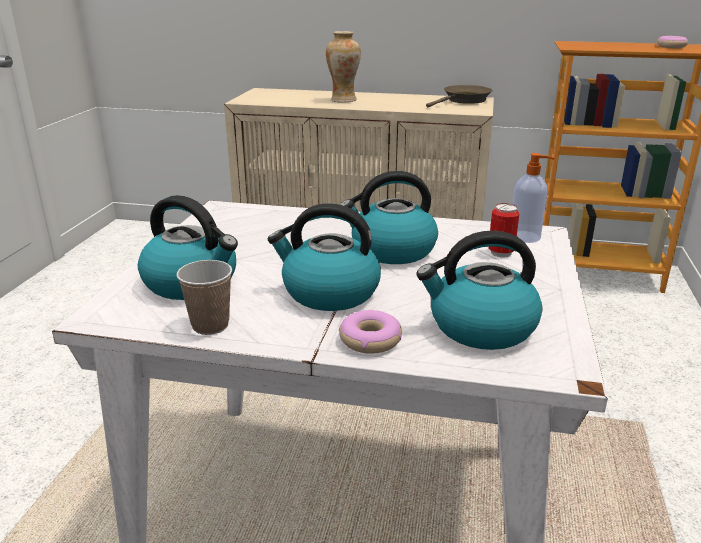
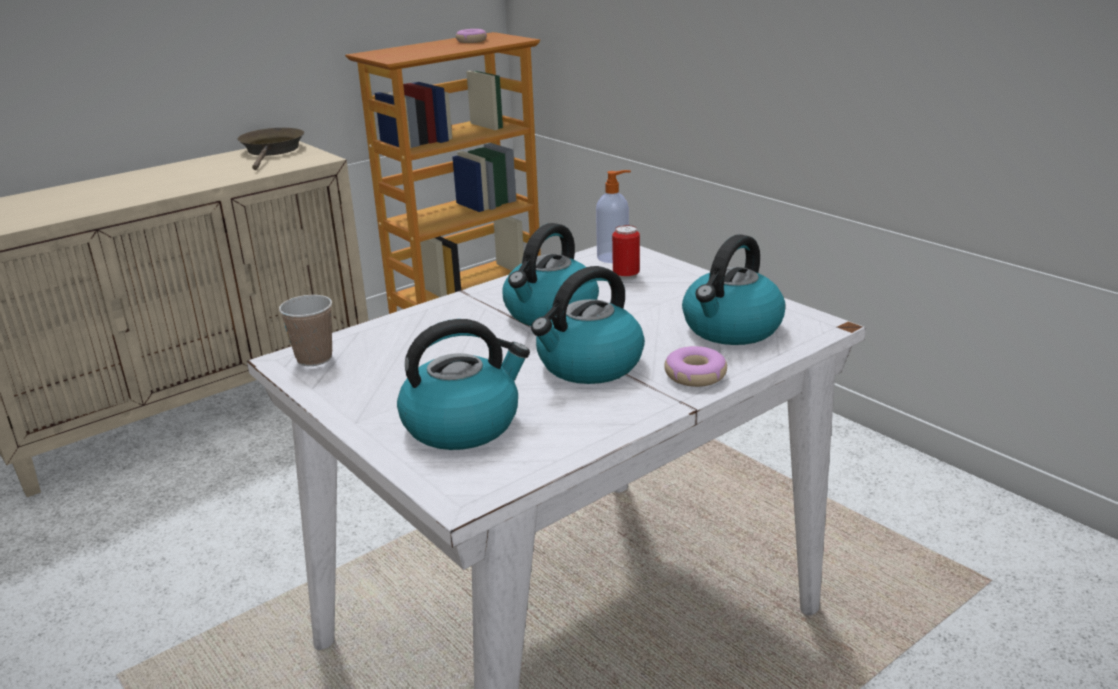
camera: 50 degrees left, 0 degrees up
(210, 325) = (571, 438): cup -> cup (314, 358)
(343, 100) = (116, 192): vase -> none

